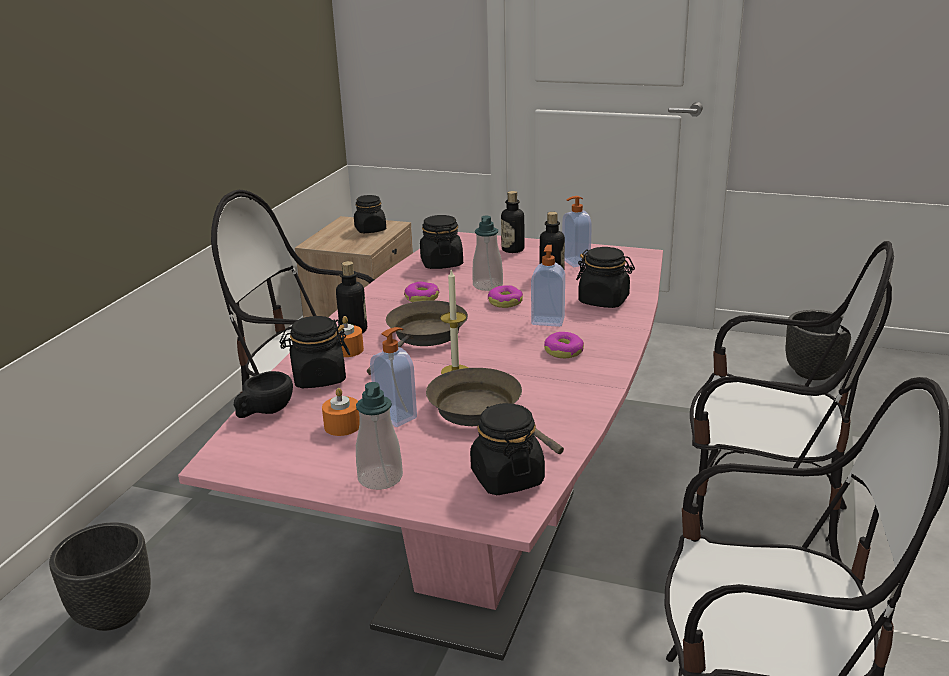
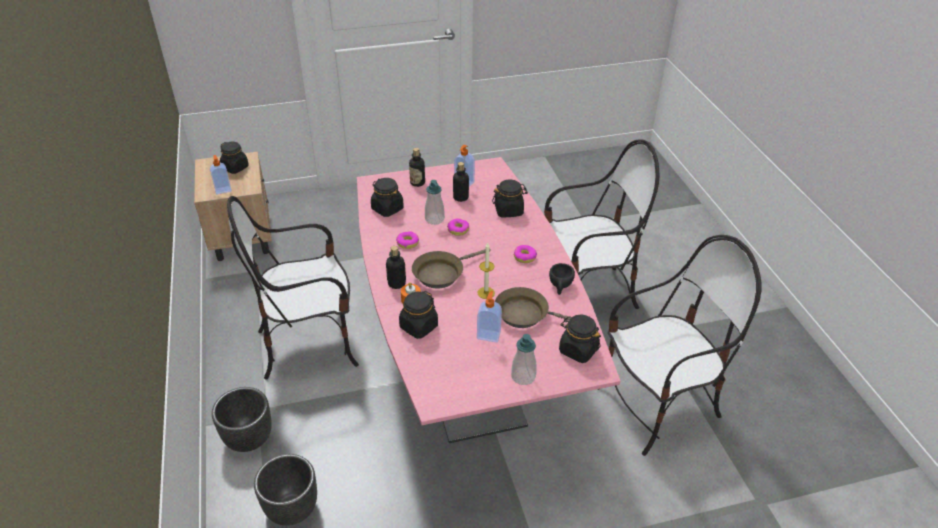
camera: 35 degrees left, 15 degrees up
(264, 412) = (417, 362): black cup -> black cup (560, 287)
(342, 426) = (469, 353): orange candle -> none
(424, 336) = (441, 273): brown frying pan -> brown frying pan turned 120 degrees counterclockwise
(548, 321) = (495, 237): soap dispenser -> soap dispenser (223, 190)
(812, 372) = (545, 183): black planter -> black planter (248, 439)

